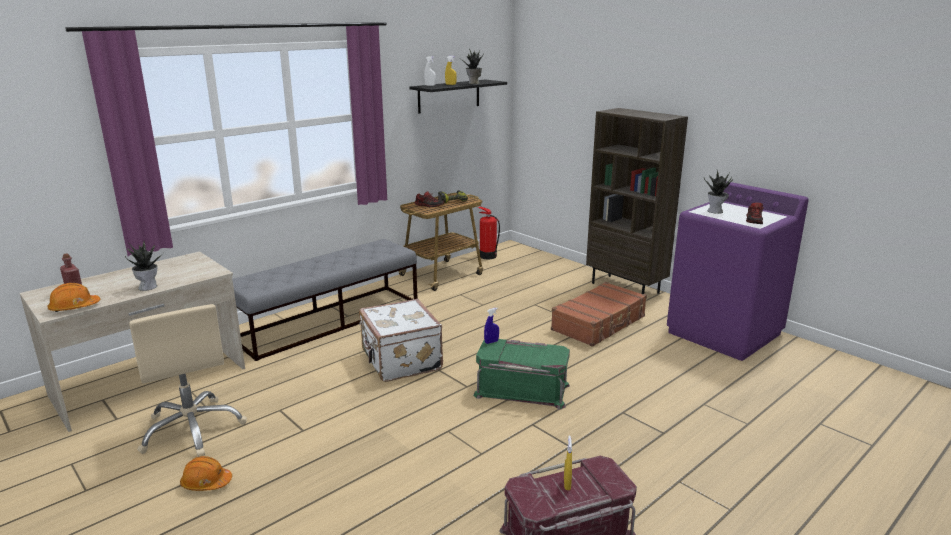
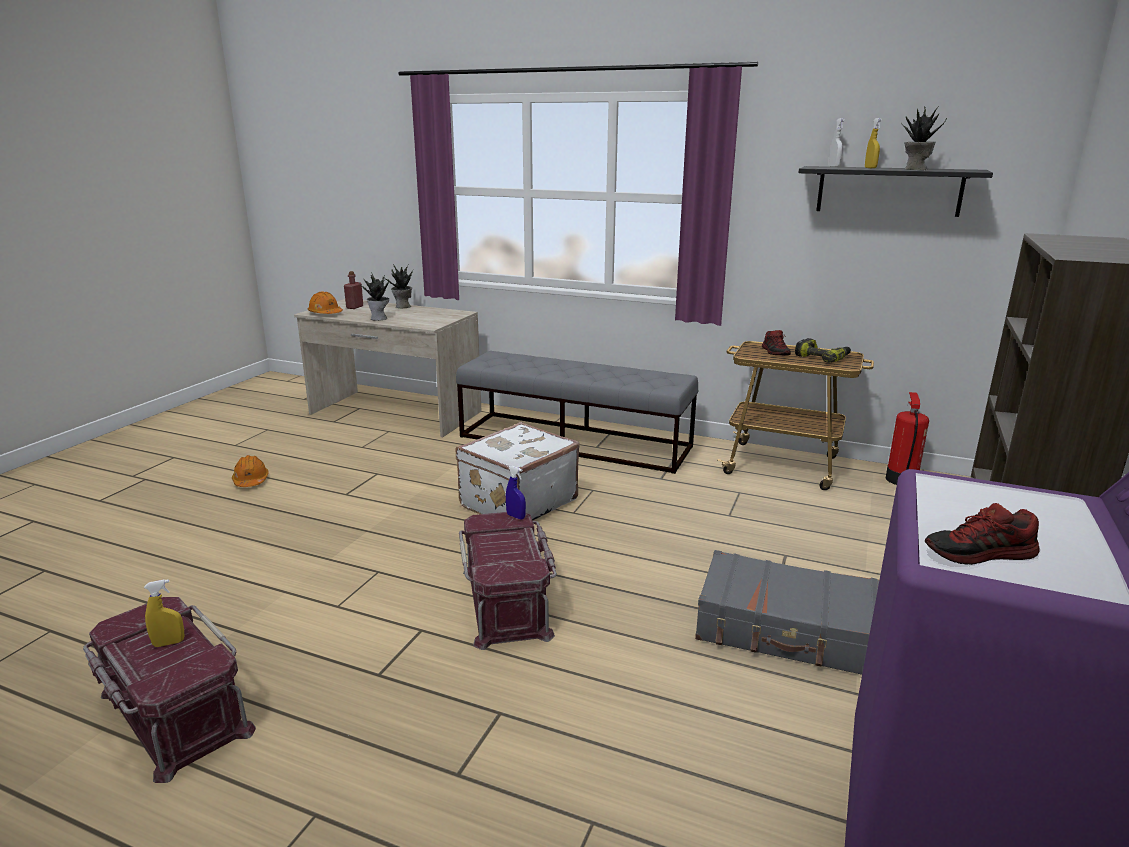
camera: 65 degrees right, 0 degrees up
(193, 429) = (329, 450): beige office chair -> none
(522, 389) = (507, 602): green storage box -> red storage box
(599, 323) = (794, 632): brown suitcase -> grey suitcase
(716, 211) = (976, 501): potted plant -> potted plant (402, 306)

